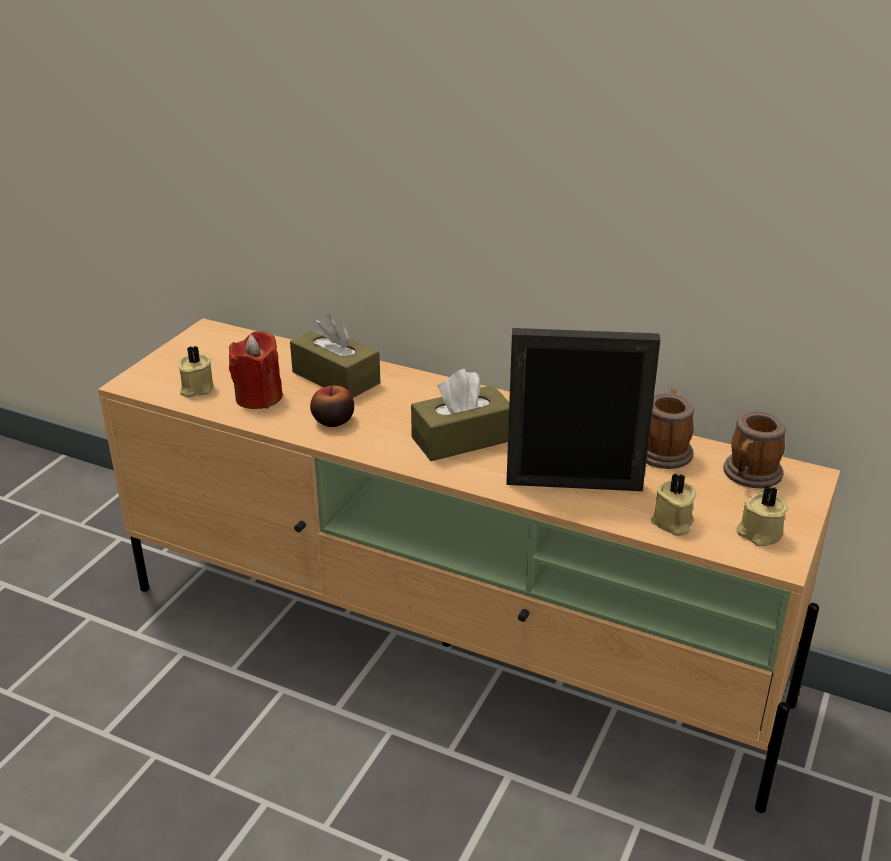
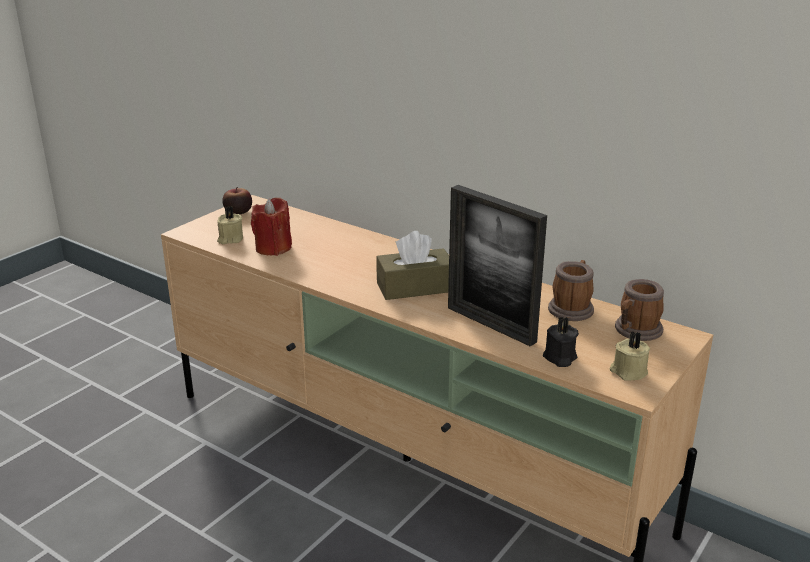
camera: 10 degrees right, 5 degrees down
(333, 421) = (322, 267): apple -> apple (238, 212)
(336, 378) = (335, 240): brown tissue box -> none
(574, 484) = (490, 324): picture frame -> picture frame turned 150 degrees counterclockwise
(672, 523) = (559, 358): beige candle -> black candle

